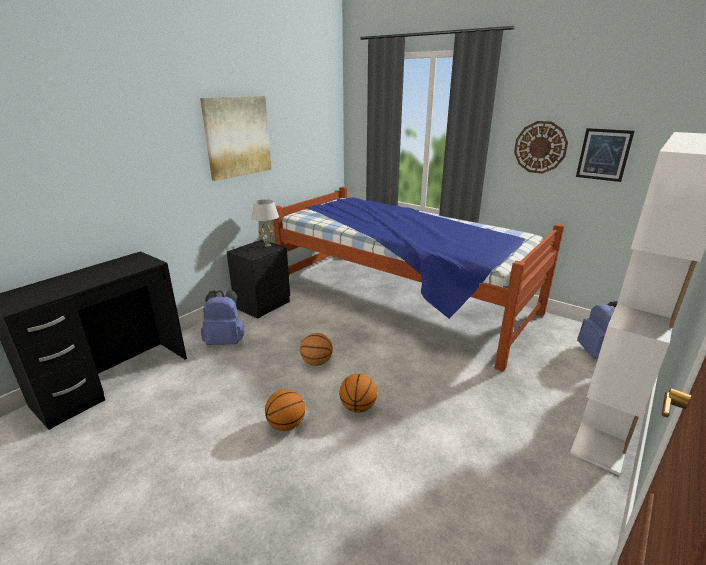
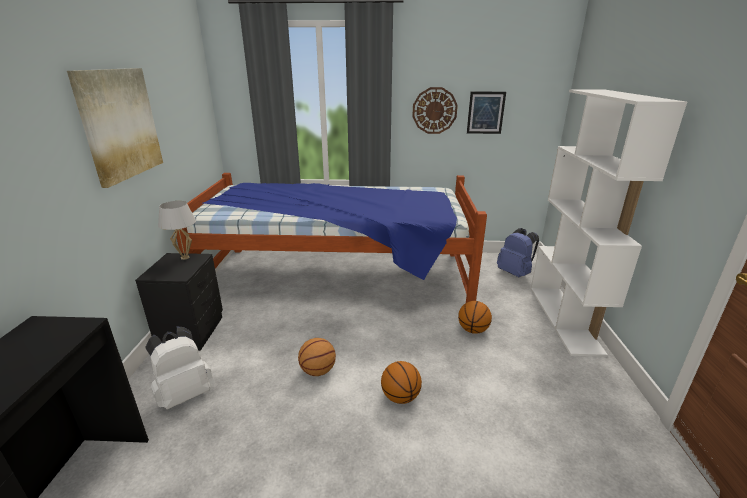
camera: 35 degrees left, 0 degrees up
(226, 341) = (185, 394): blue backpack -> white backpack
(286, 425) = (352, 452): basketball -> basketball (473, 330)

